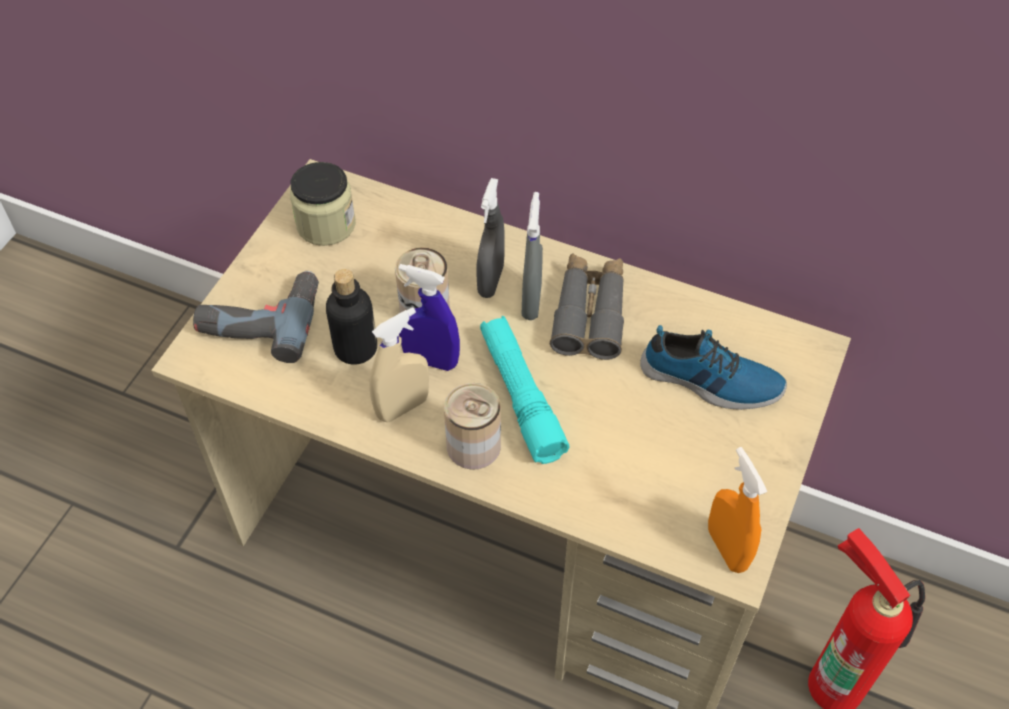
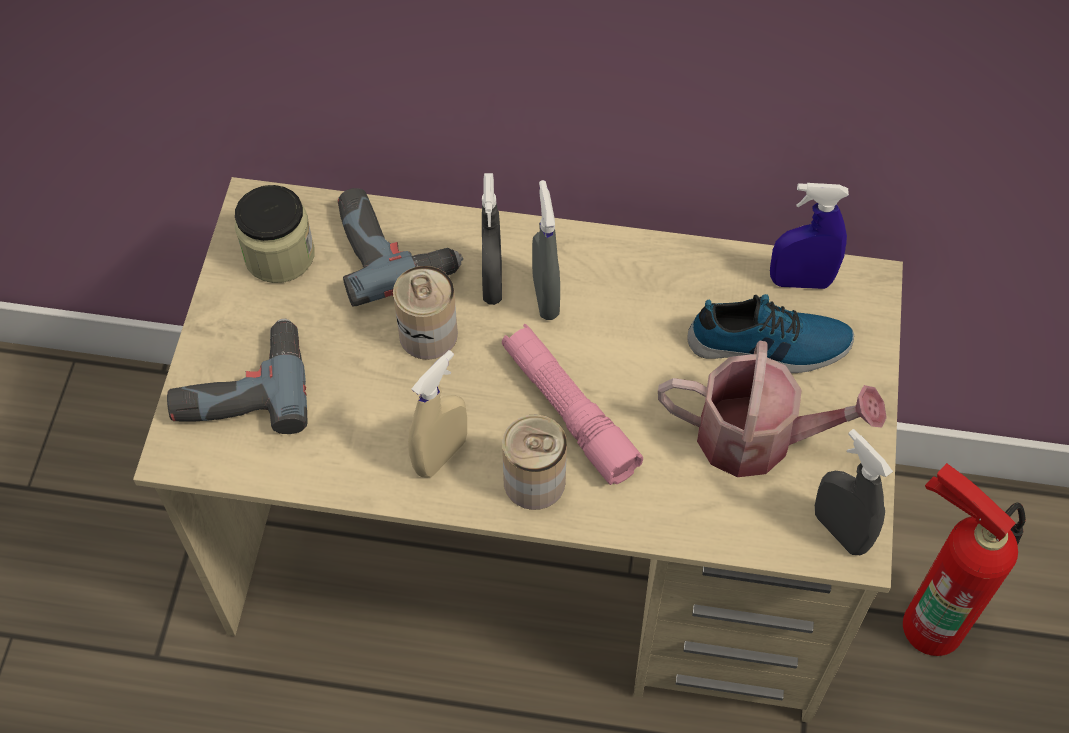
camera: 15 degrees left, 5 degrees up
(355, 348) = (364, 398): bottle -> none
(418, 238) = (392, 248): none -> power drill
(430, 360) = (454, 393): blue spray bottle -> blue spray bottle (800, 281)
(521, 396) = (568, 411): turquoise flashlight -> pink flashlight
(589, 313) = (614, 296): grey binoculars -> none
(678, 455) = (759, 438): none -> watering can
(727, 548) = (839, 531): orange spray bottle -> grey spray bottle

